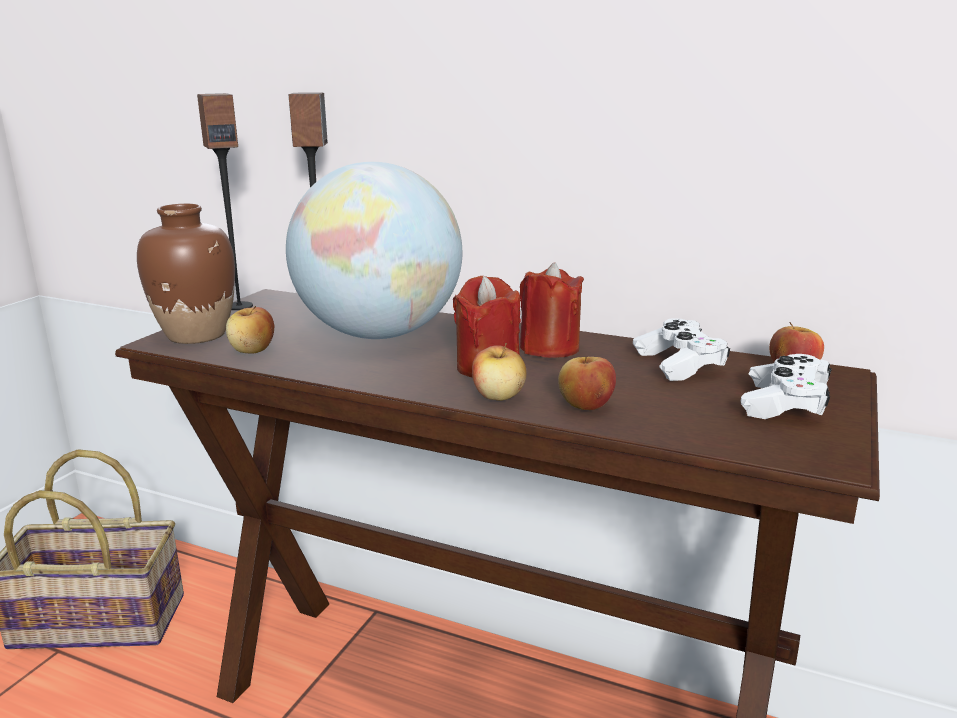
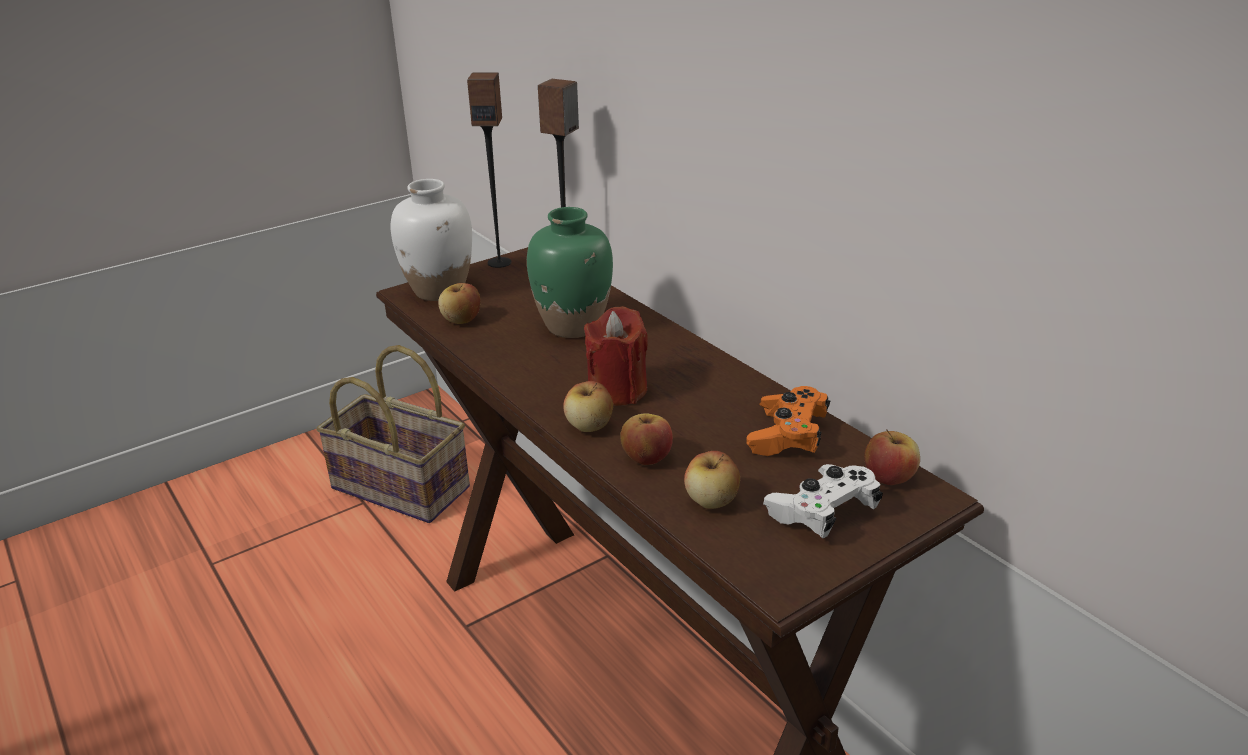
camera: 30 degrees right, 10 degrees up
(197, 334) = (439, 290): brown vase -> white vase
(379, 334) = (573, 326): globe -> green vase
(549, 348) = (695, 382): red candle -> none
(678, 364) = (787, 436): white game controller -> orange game controller
(687, 419) = (711, 500): none -> apple

